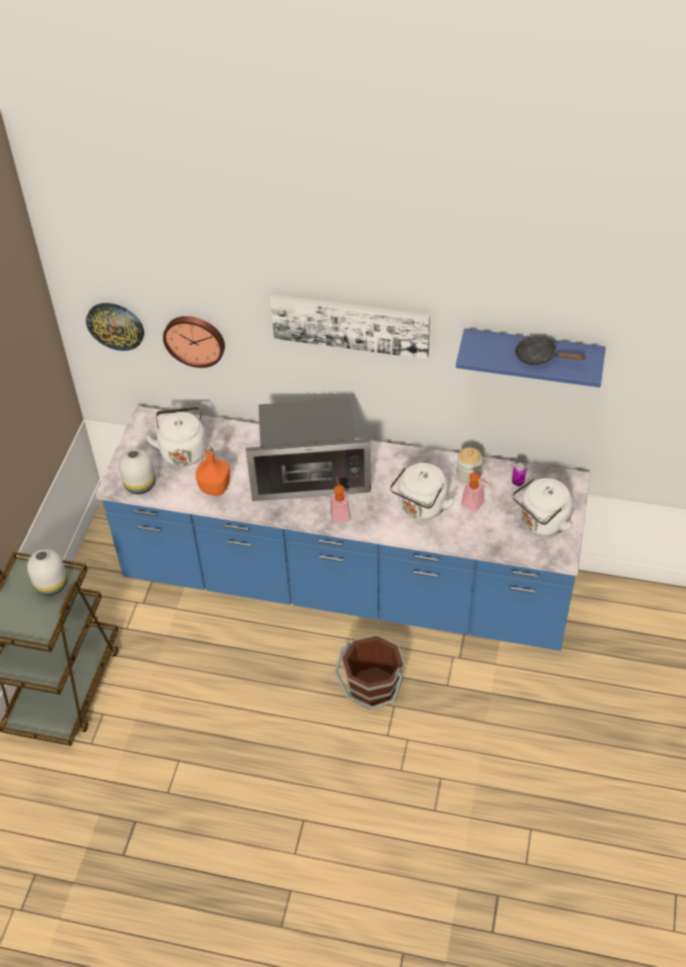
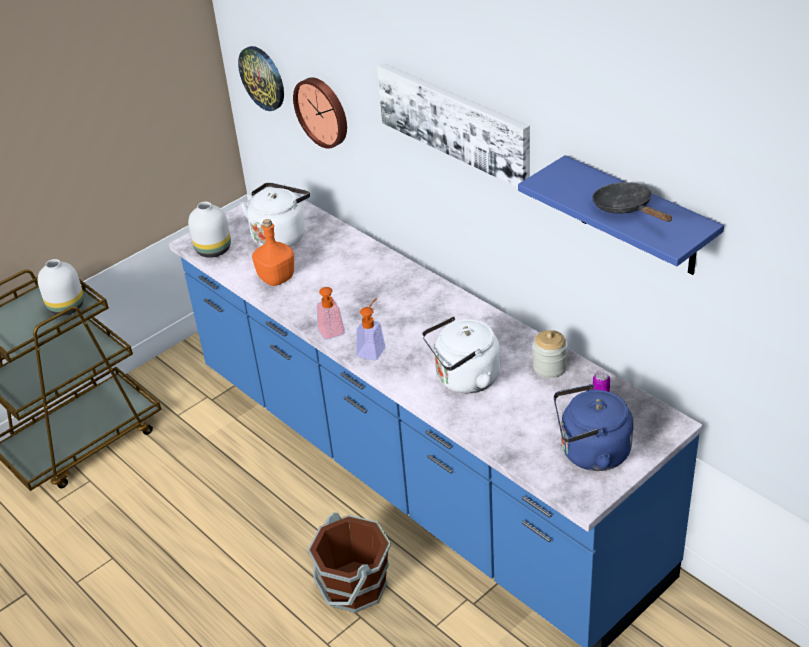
camera: 35 degrees right, 10 degrees down
(310, 473) = (379, 301): microwave -> none
(476, 505) = (528, 402): soap dispenser -> soap dispenser (333, 334)
(541, 523) = (590, 453): white kettle -> blue kettle

